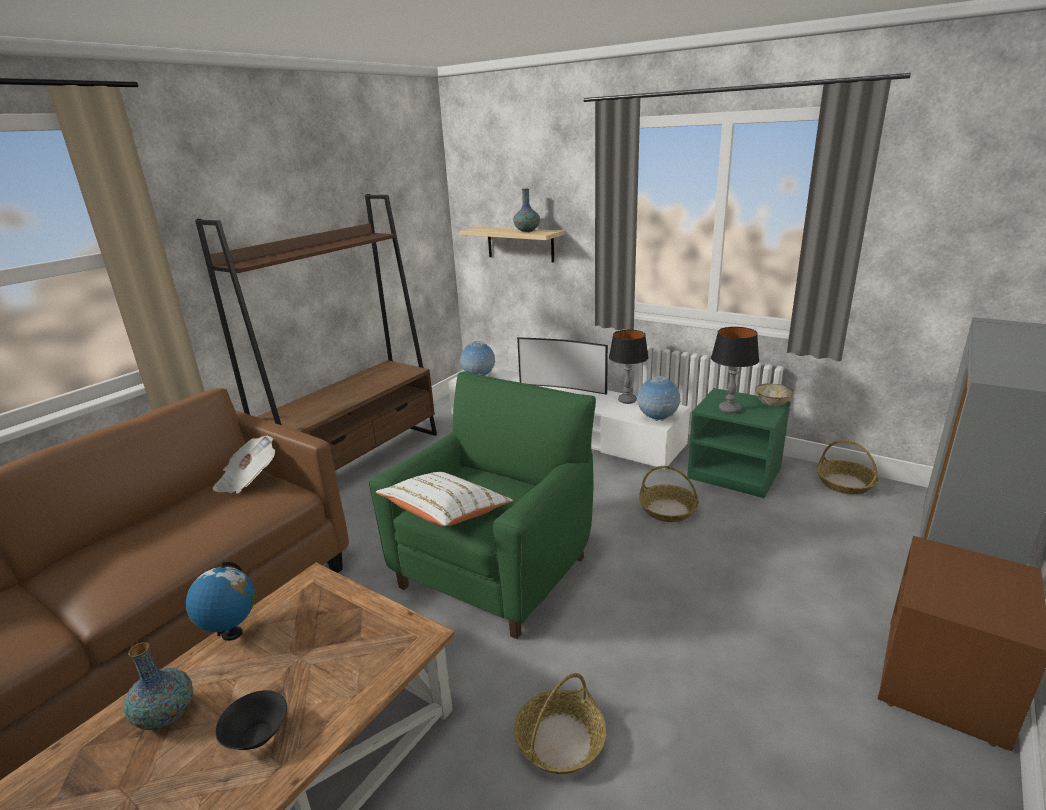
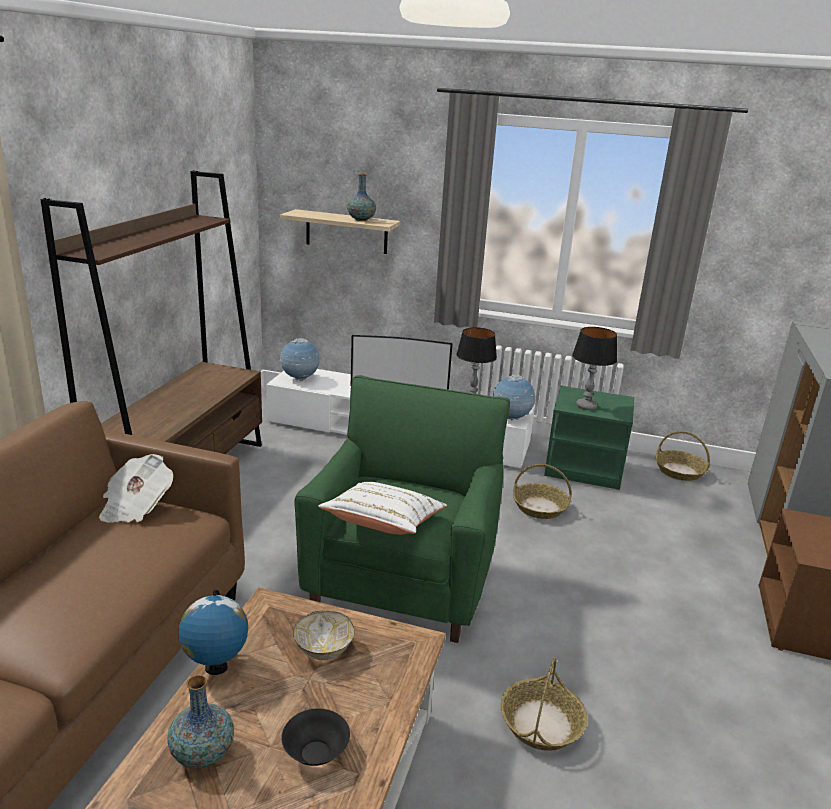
camera: 20 degrees left, 0 degrees up
(771, 403) = (619, 399): bowl -> bowl (323, 650)

